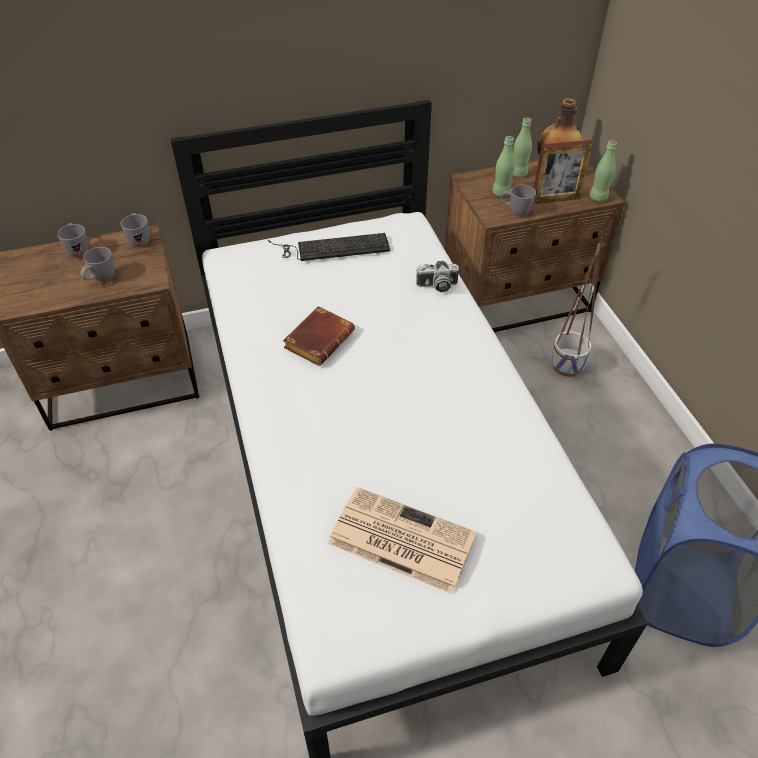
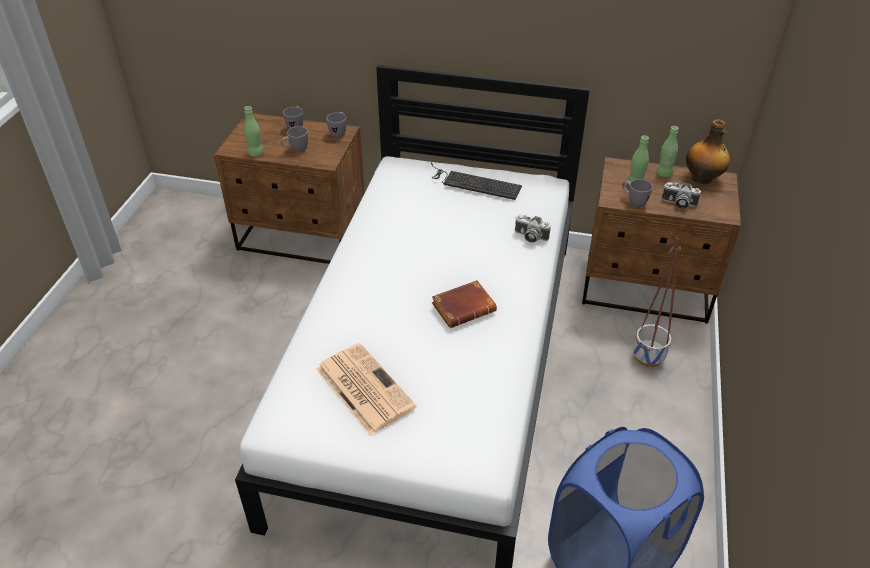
camera: 30 degrees right, 5 degrees down
(318, 339) = (413, 241): brown book -> brown book (464, 307)
(555, 199) = (678, 203): picture frame -> camera
(598, 197) = (719, 214): green bottle -> green bottle (256, 153)

